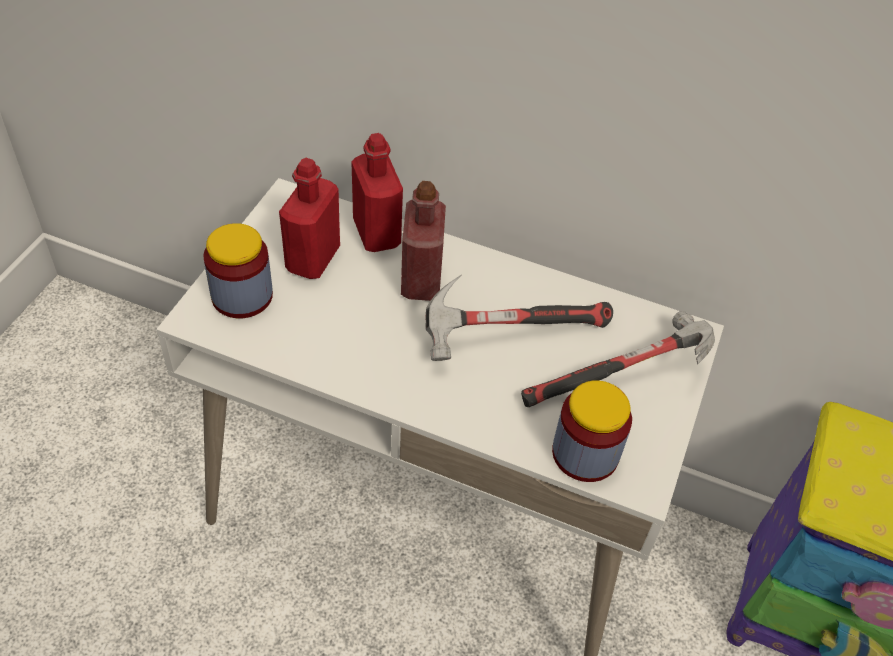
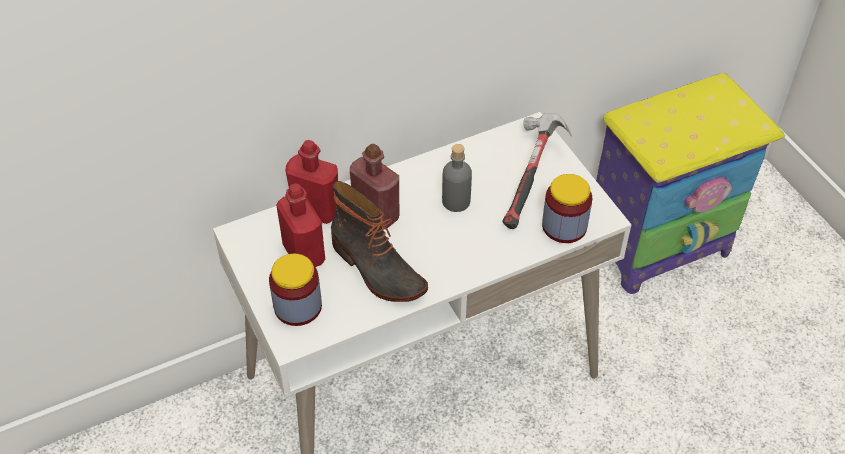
camera: 45 degrees left, 0 degrees up
(349, 326) = (376, 269): none -> boot
(510, 333) = (456, 201): hammer -> grey bottle

